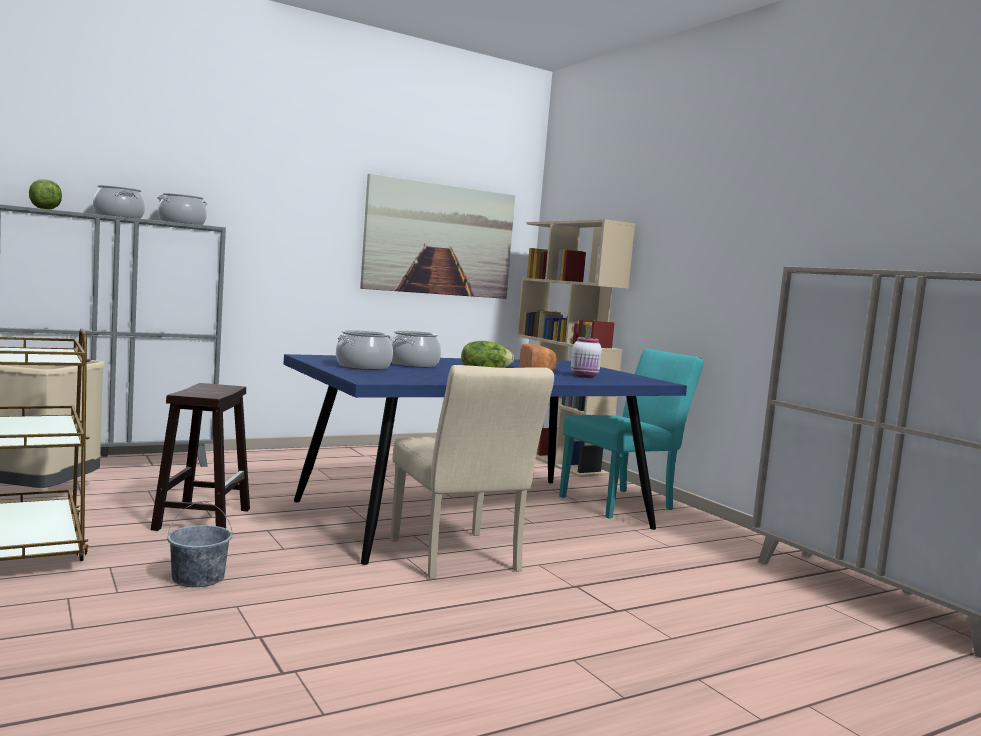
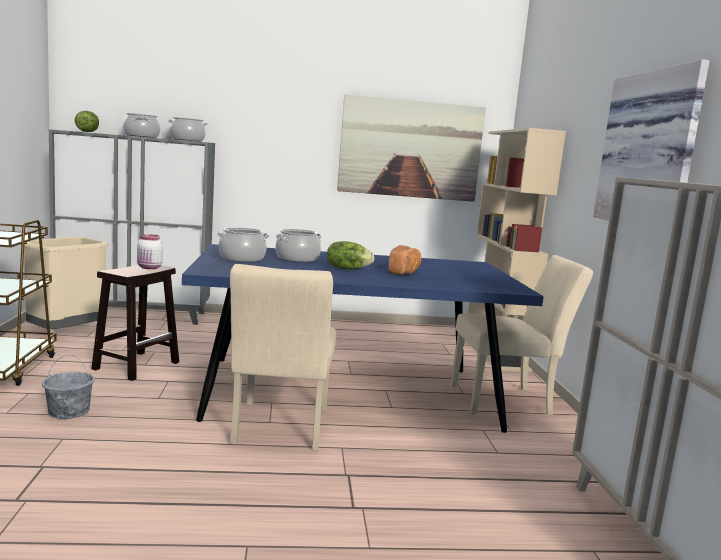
camera: 25 degrees right, 5 degrees up
(585, 376) = (445, 279): white jar -> white jar (149, 268)
(623, 502) = (508, 400): turquoise chair -> beige chair
(763, 243) = (651, 150): none -> picture

